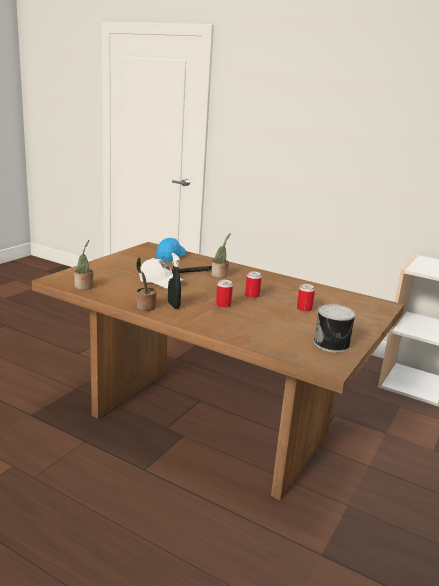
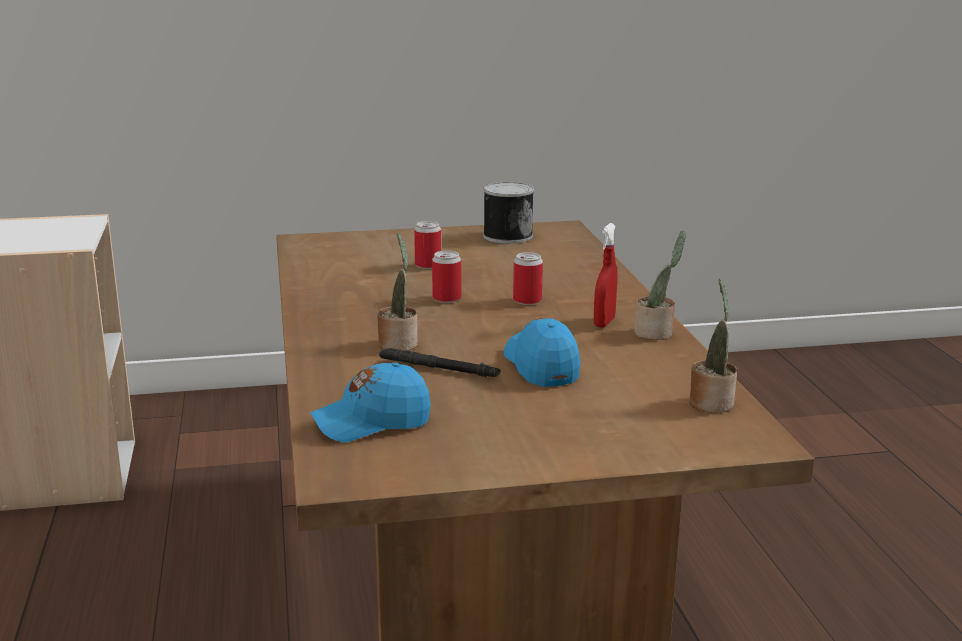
camera: 130 degrees left, 0 degrees up
(160, 282) = (541, 366): white cap -> blue cap
(173, 305) = (604, 322): black spray bottle -> red spray bottle

